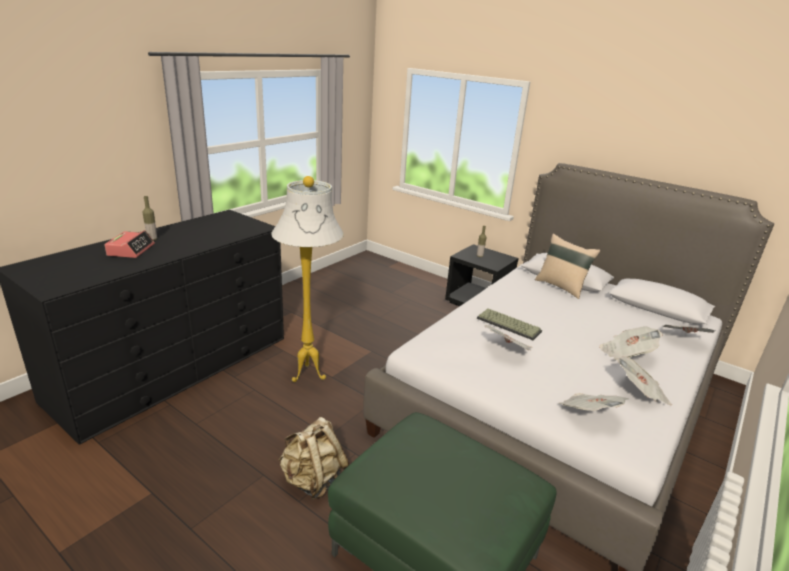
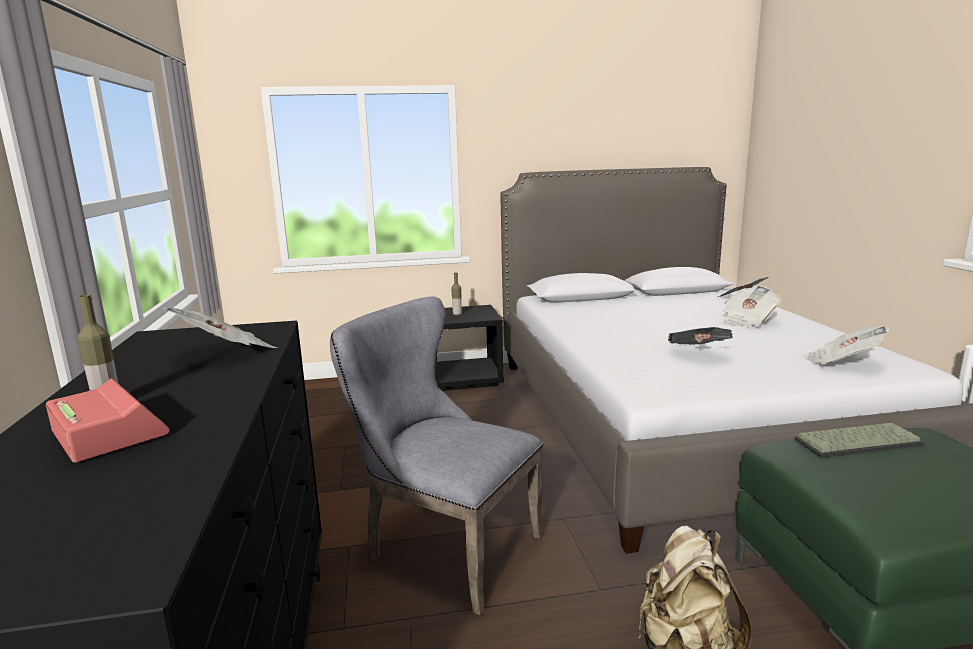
camera: 45 degrees left, 10 degrees down
(309, 375) = (443, 547): white floor lamp -> grey chair
(509, 324) = (646, 338): keyboard -> keyboard (857, 441)
(561, 287) = (596, 302): beige pillow -> none
(640, 393) = (817, 337): newspaper -> newspaper (226, 353)

